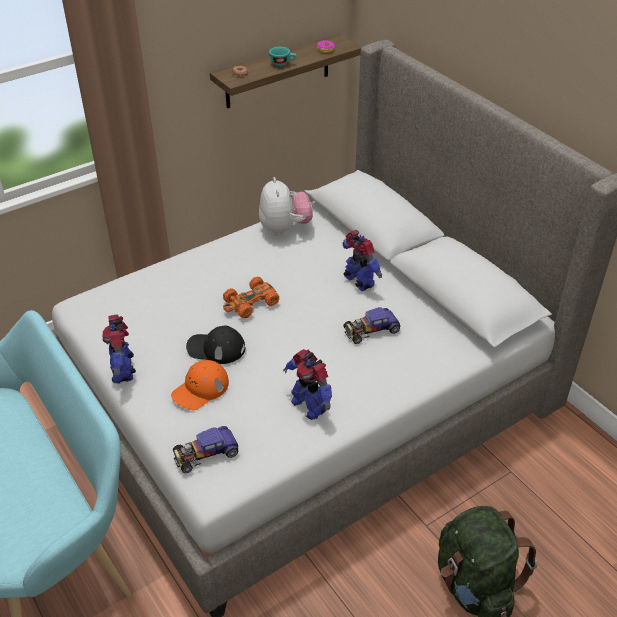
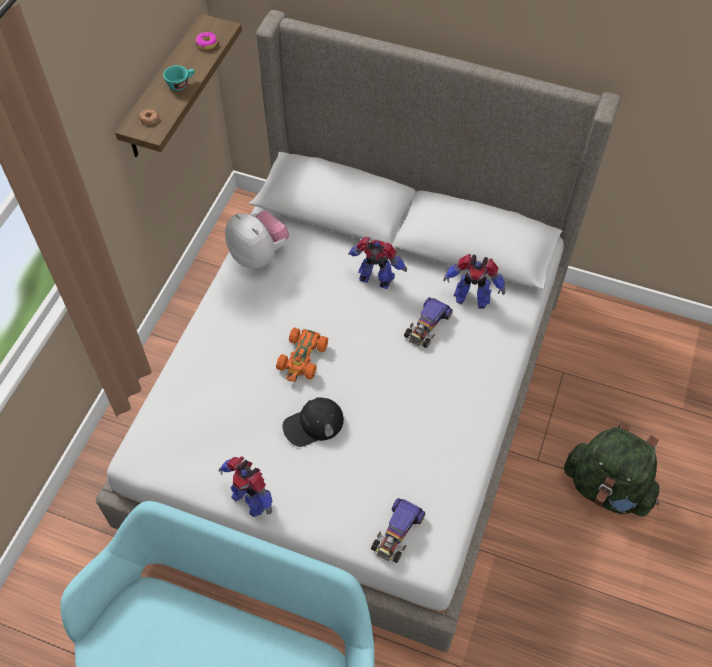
camera: 35 degrees left, 15 degrees up
(200, 389) = (337, 474): orange cap -> none
(309, 405) = (439, 432): toy robot -> toy robot (471, 297)

